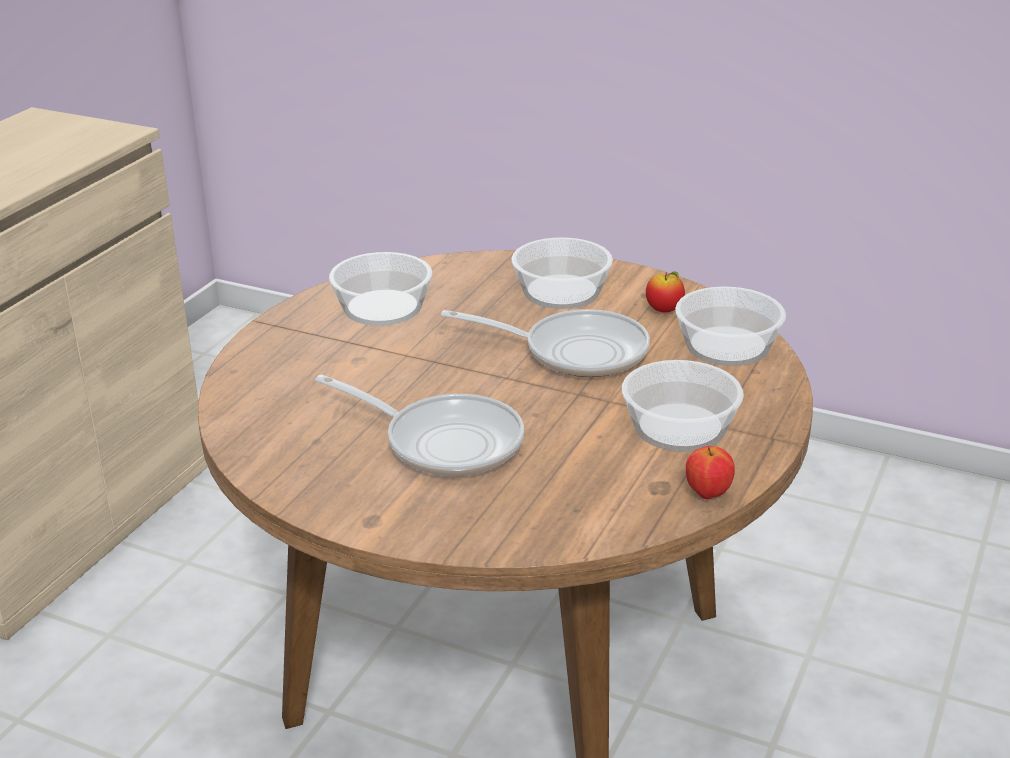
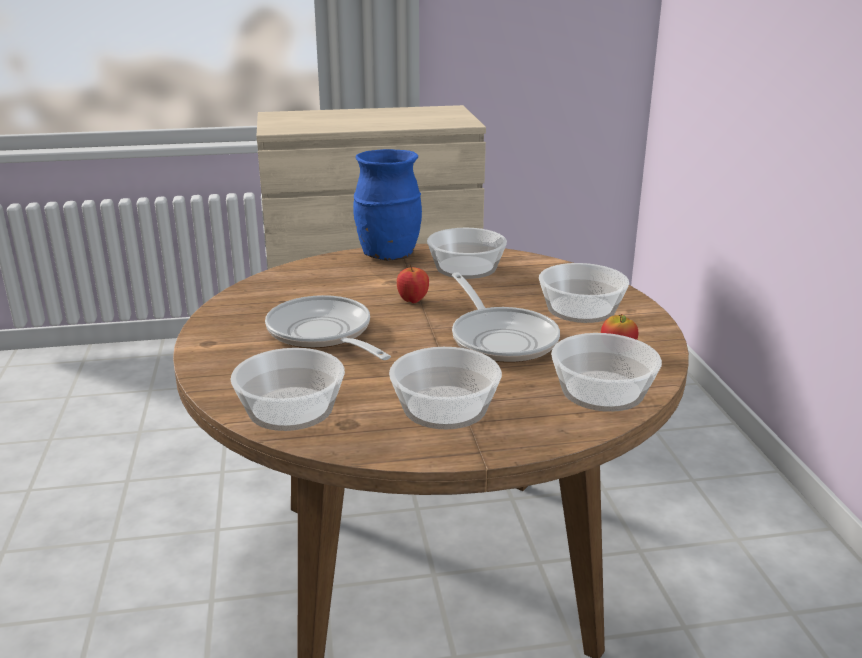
camera: 55 degrees right, 5 degrees down
(277, 336) = (388, 255): none -> blue vase
(444, 441) = (323, 334): frying pan -> frying pan turned 150 degrees clockwise
(596, 509) = (291, 409): none -> bowl
(708, 494) = (359, 446): apple -> apple (413, 301)

